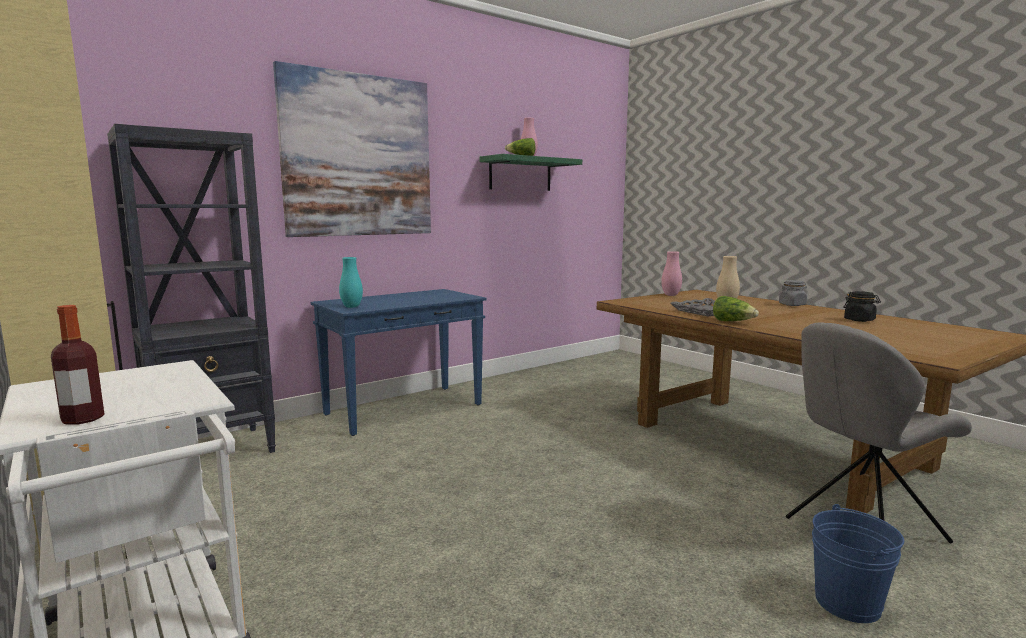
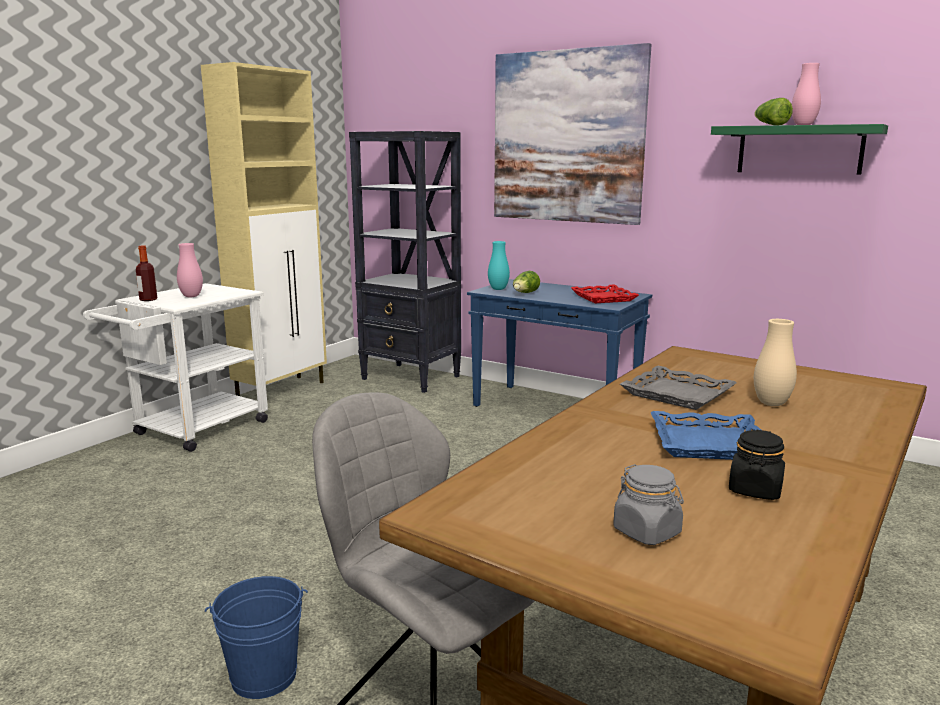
camera: 70 degrees right, 5 degrees up
(440, 295) = (603, 298): none -> red tray
(671, 295) = (804, 373): pink vase -> pink vase (191, 296)
(733, 322) = (603, 407): lettuce -> lettuce (525, 293)
(792, 305) = (862, 447): grey jar -> grey jar (647, 532)
(796, 317) = (708, 444): none -> blue tray

